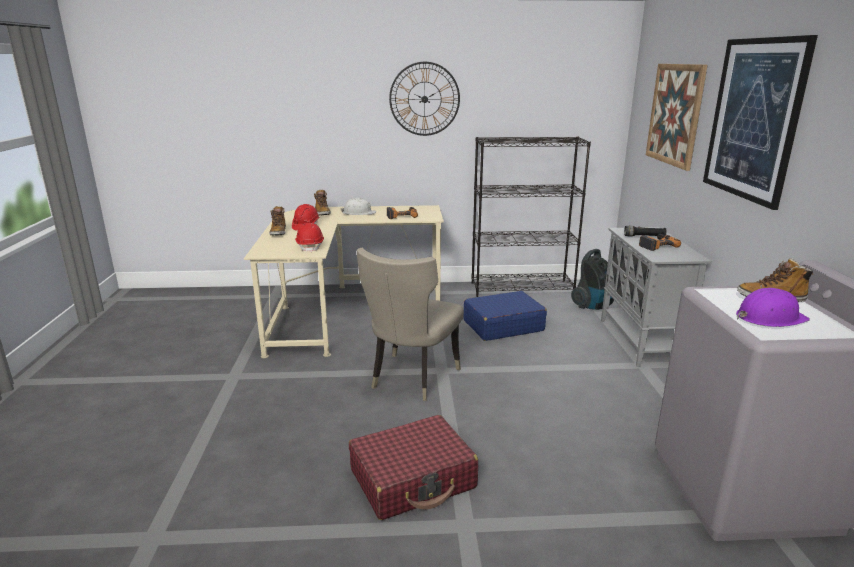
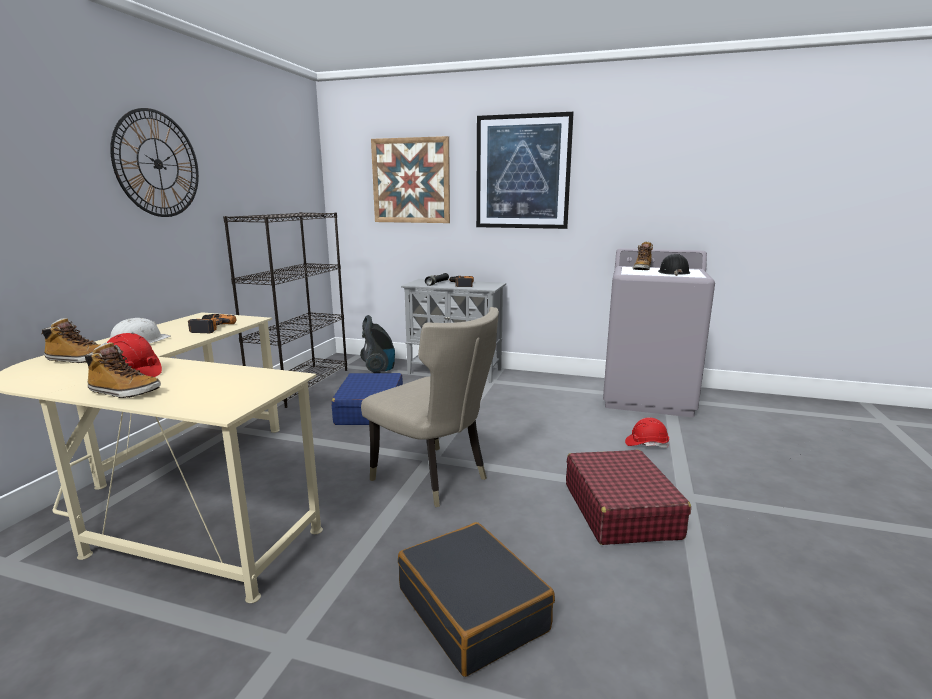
camera: 70 degrees left, 5 degrees down
(268, 424) = (473, 609): none -> black suitcase
(310, 246) = (252, 377): red hard hat -> red hard hat (646, 444)
(769, 318) = (673, 273): purple hard hat -> black hard hat

